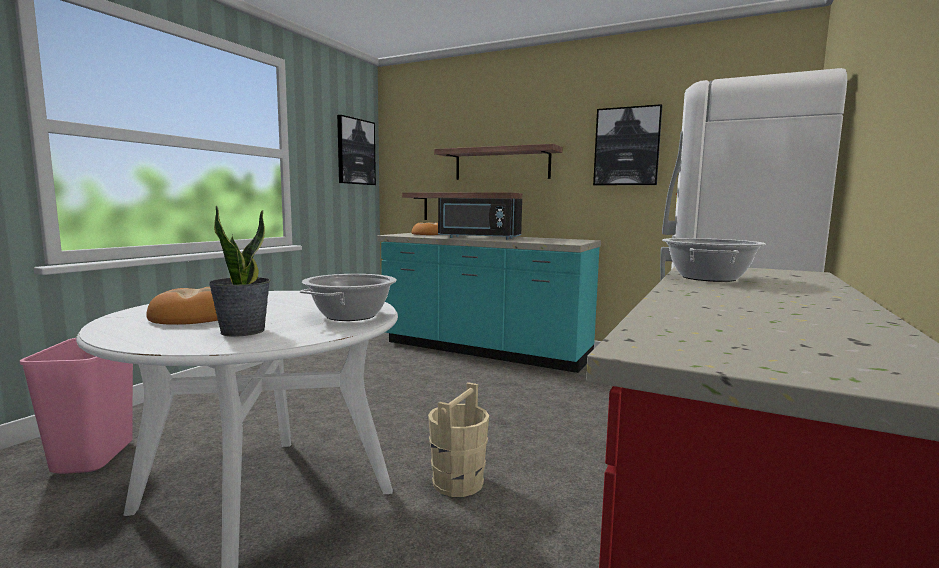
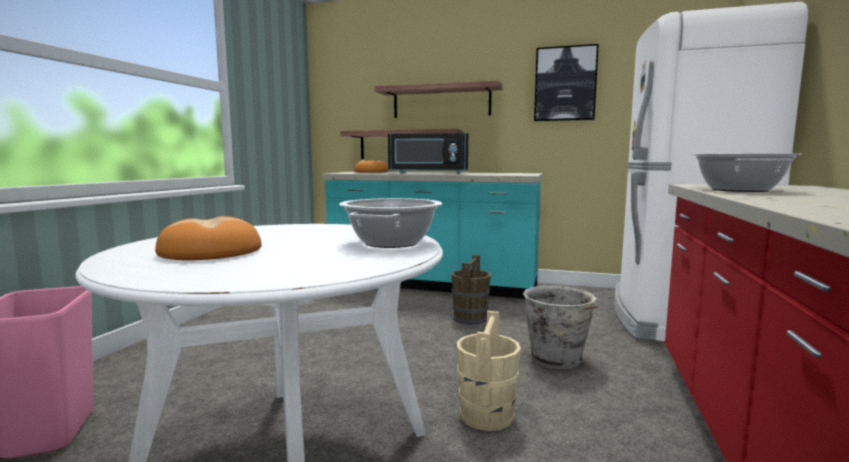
camera: 10 degrees left, 0 degrees up
(242, 331) = (293, 262): potted plant -> none
(355, 151) = (289, 89): picture -> none
(500, 388) = (470, 318): none -> brown bucket
(562, 437) = (557, 360): none -> grey bucket

